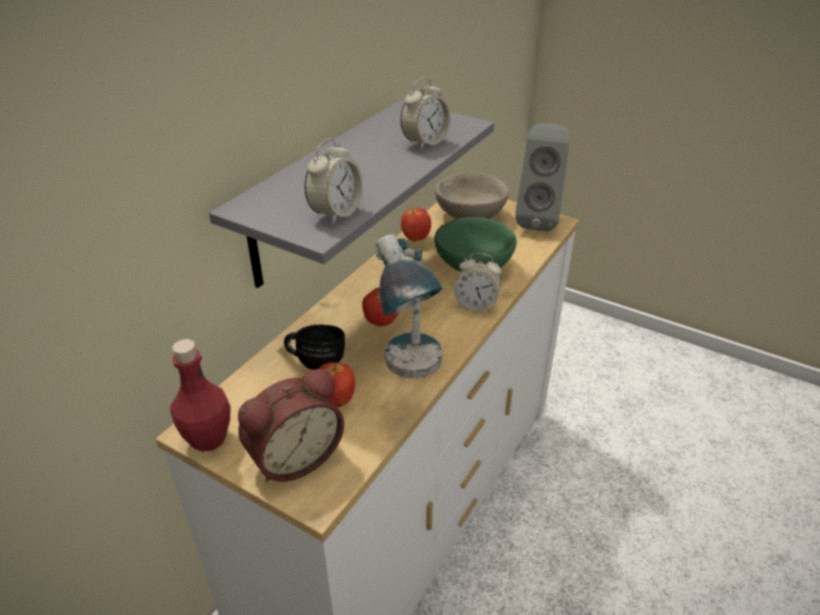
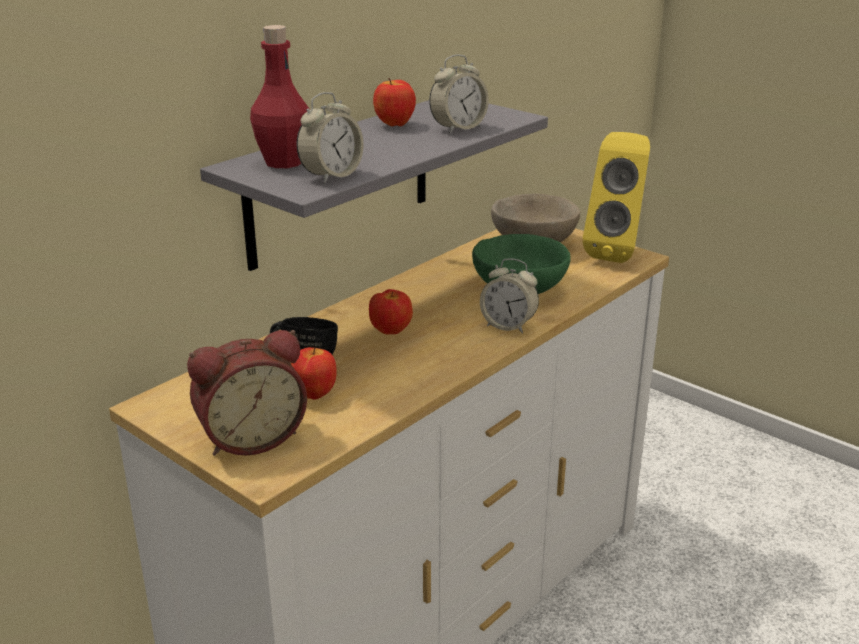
camera: 10 degrees right, 10 degrees down
(208, 438) = (164, 413): red bottle -> red bottle (284, 162)
(411, 376) = (408, 382): table lamp -> none
(416, 239) = (459, 260): apple -> apple (394, 125)
(538, 219) = (616, 252): grey speaker -> yellow speaker

